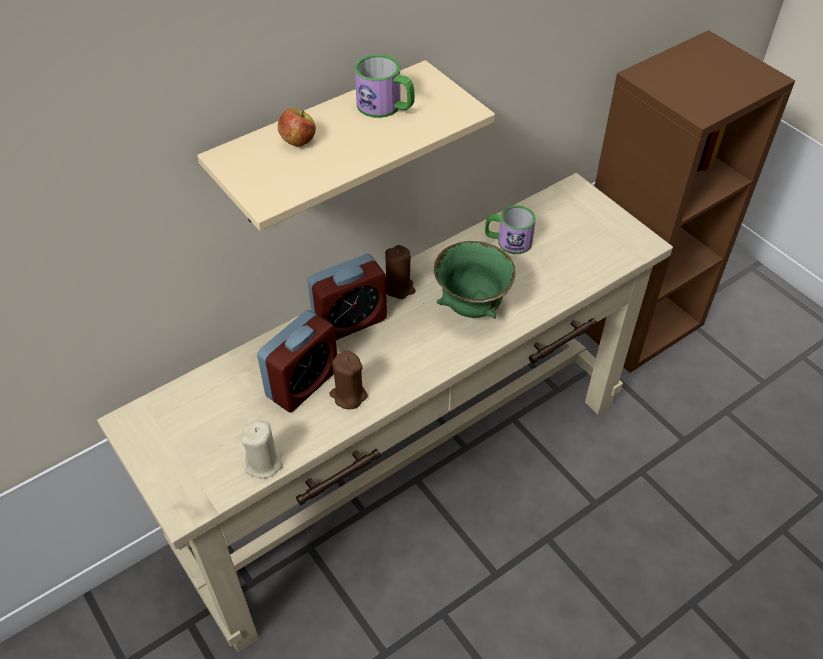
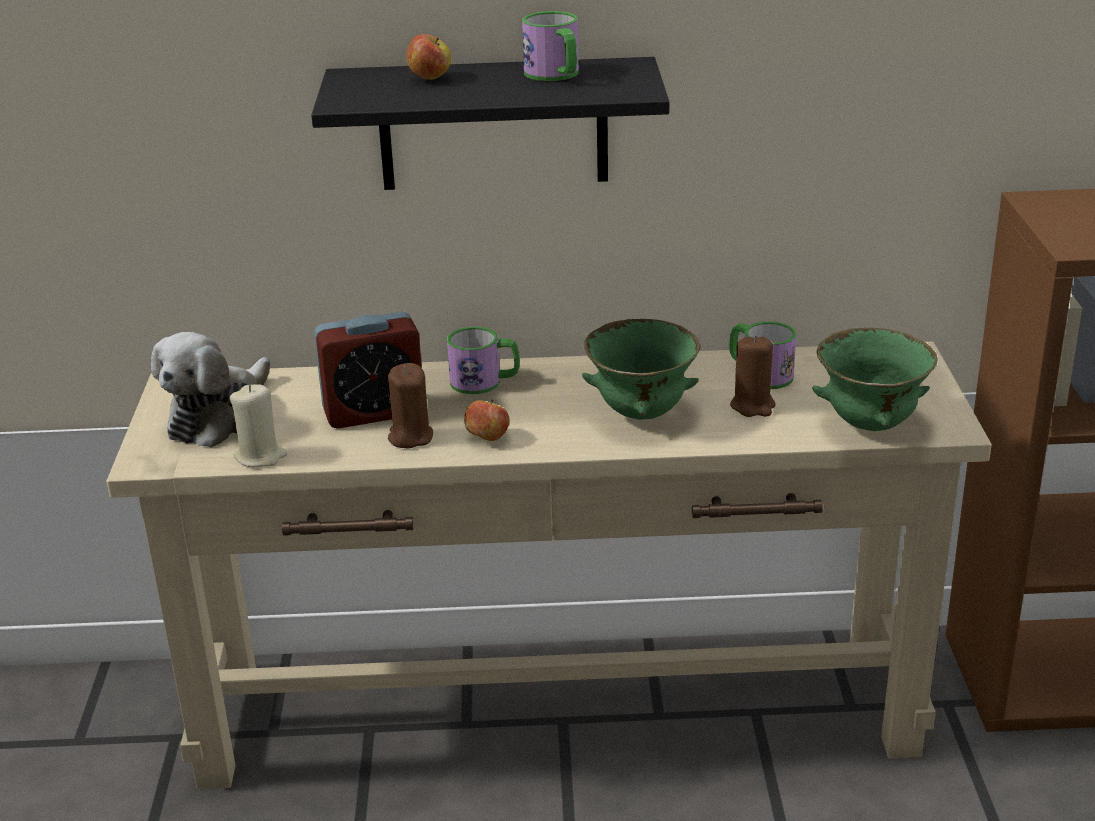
camera: 35 degrees right, 20 degrees down
(195, 439) = (218, 416): none -> plush toy
(321, 146) = (493, 124): beige shelf -> black shelf
(350, 321) = (485, 382): alarm clock -> mug
(399, 287) = (575, 372): brown candle -> brown candle (753, 406)
(399, 373) = (487, 438): none -> apple
(602, 259) = (869, 425): none -> green bowl

